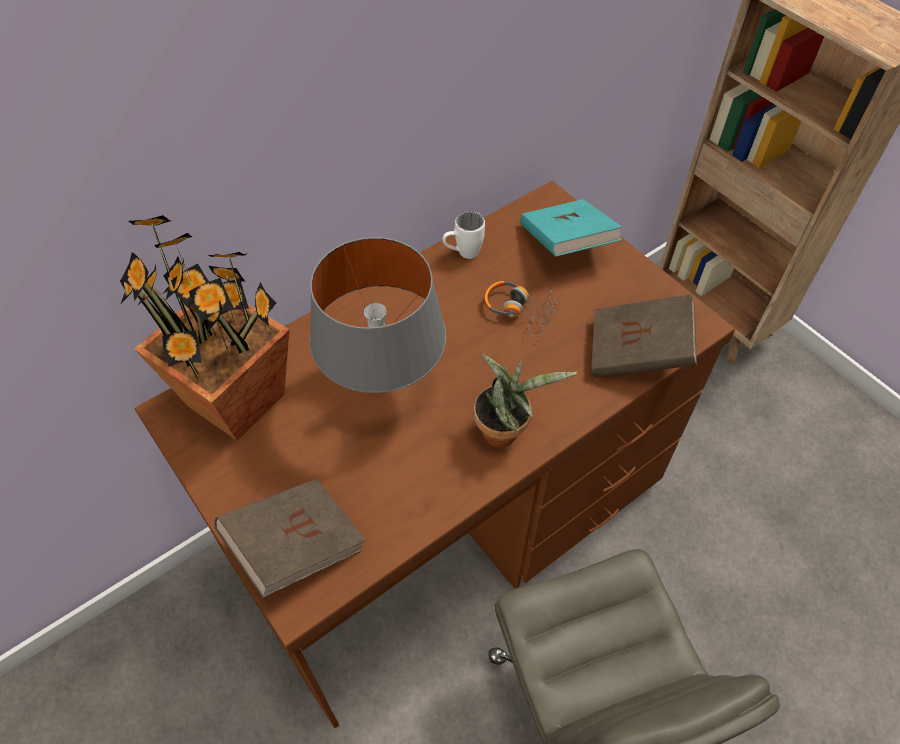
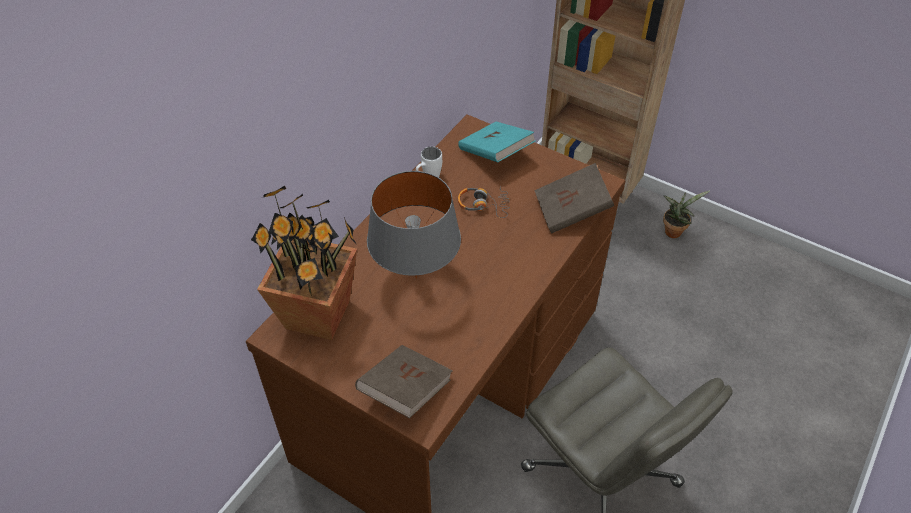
camera: 20 degrees left, 5 degrees down
(505, 430) = (508, 282): potted plant -> potted plant (674, 230)

